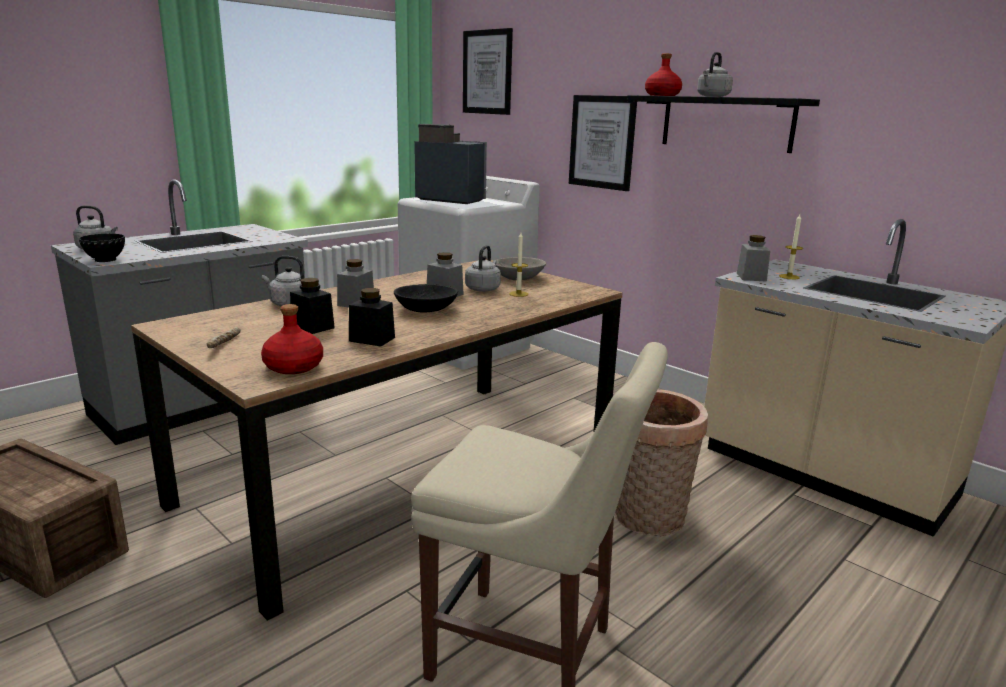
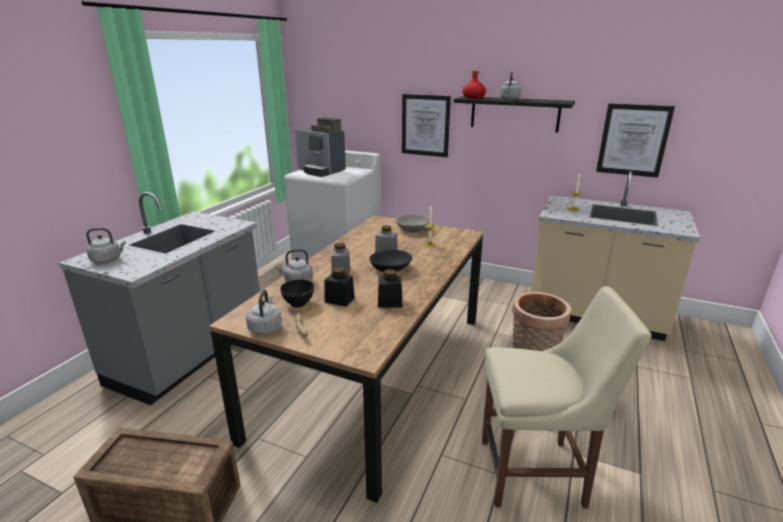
camera: 20 degrees left, 5 degrees up
(106, 260) = (133, 271): black bowl -> black bowl (298, 303)
(293, 367) = (371, 337): red bottle -> none
(450, 199) = (321, 171): coffee machine -> coffee machine turned 150 degrees counterclockwise
(483, 289) = (403, 243): grey kettle -> grey kettle (266, 328)
(487, 72) = (328, 76): picture -> picture (633, 140)
(751, 277) = (556, 213): grey jar -> none

